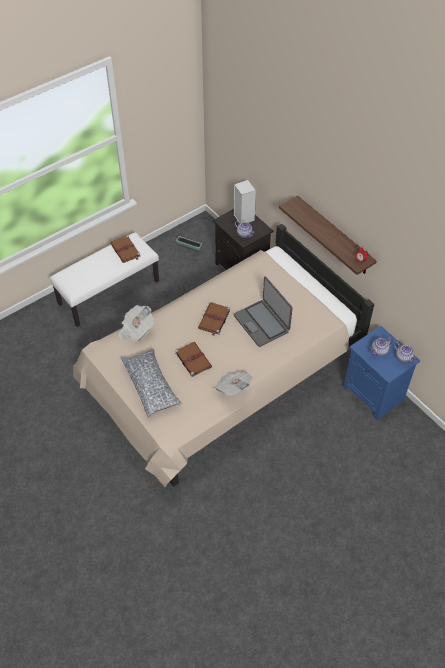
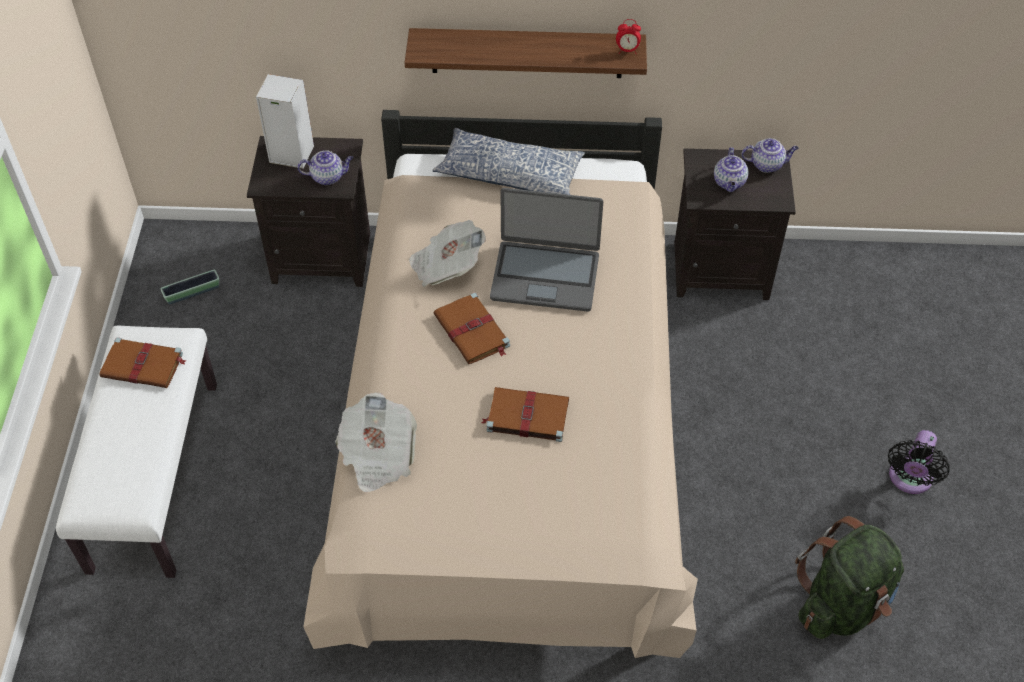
camera: 50 degrees left, 0 degrees up
(151, 386) = (523, 513): pillow -> pillow (509, 173)
(232, 388) = (637, 400): newspaper -> newspaper (446, 266)
(252, 536) = (842, 603): none -> green backpack
(336, 526) = (909, 479): none -> black fan
(374, 393) = (722, 269): blue nightstand -> black nightstand

